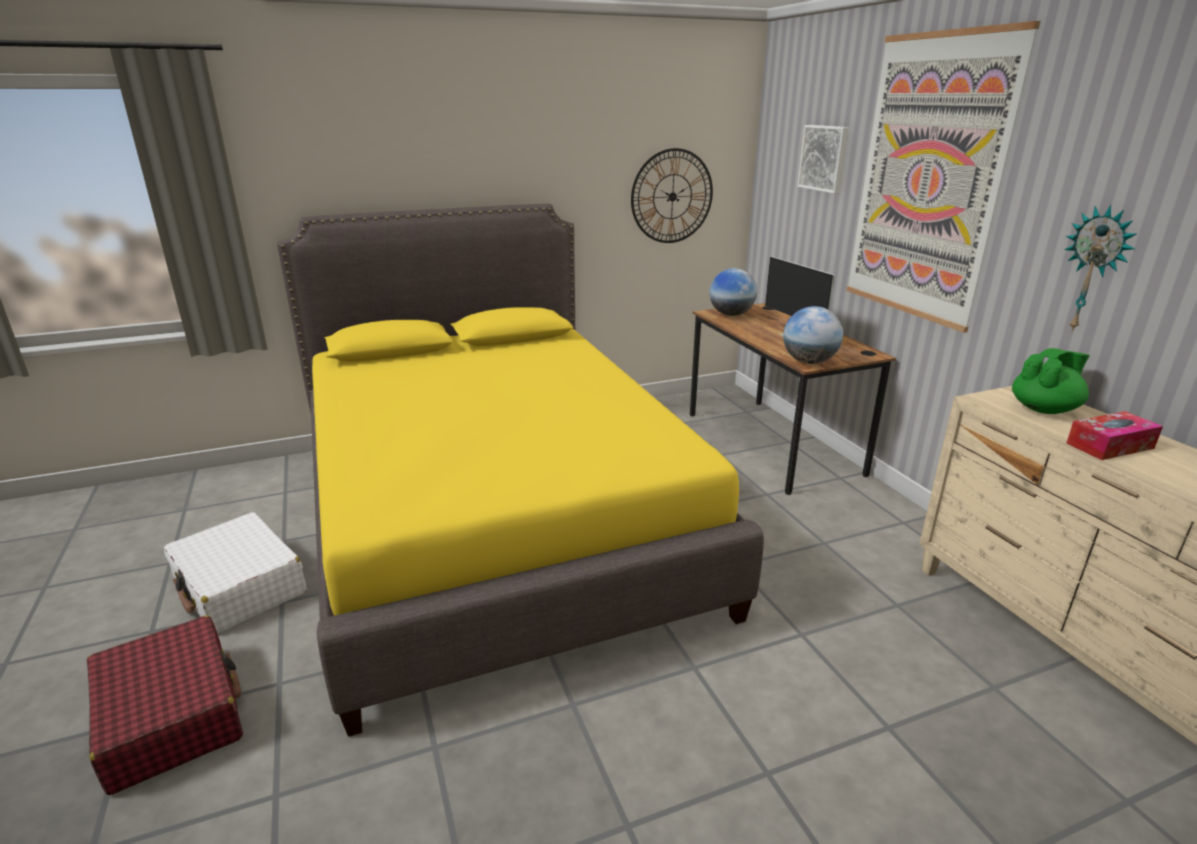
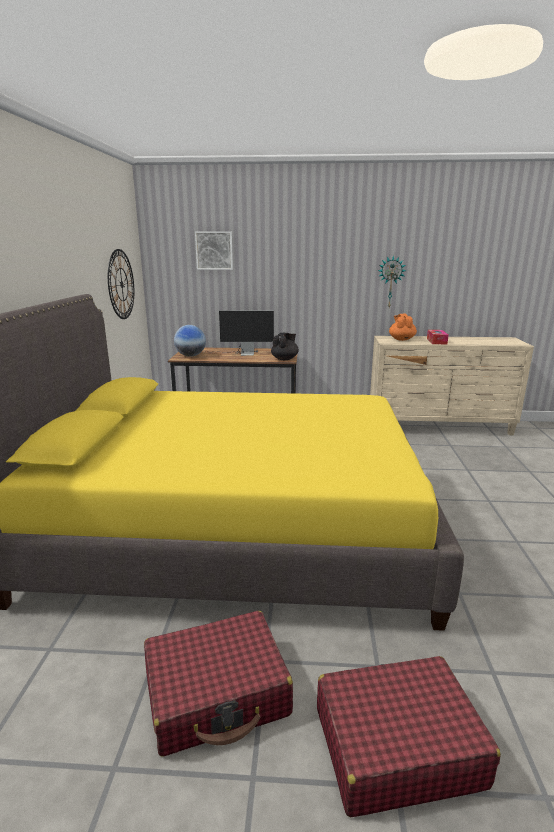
camera: 65 degrees left, 5 degrees down
(239, 587) = (218, 693): white suitcase -> red suitcase
(809, 362) = (285, 359): globe -> black teapot
(927, 180) = (296, 255): picture -> none
(1044, 409) = (401, 339): green teapot -> orange teapot

